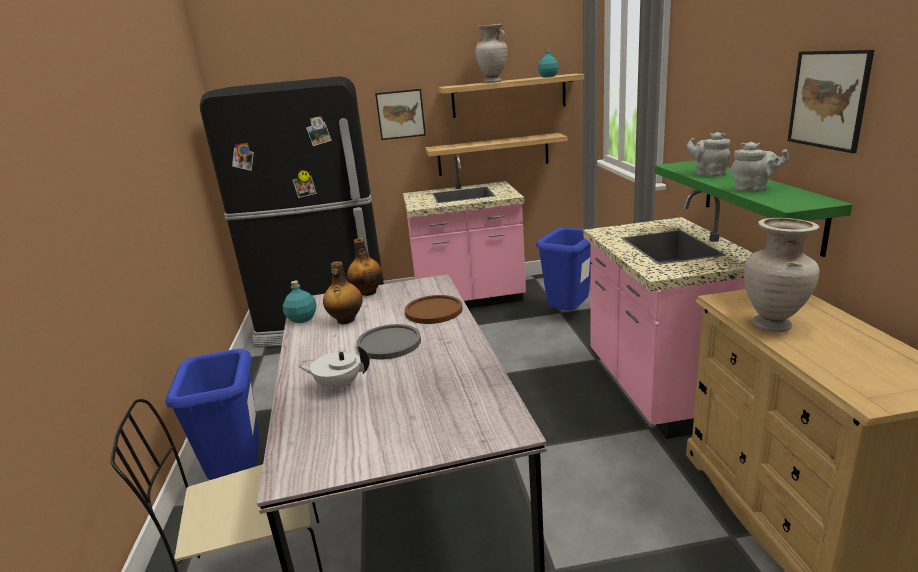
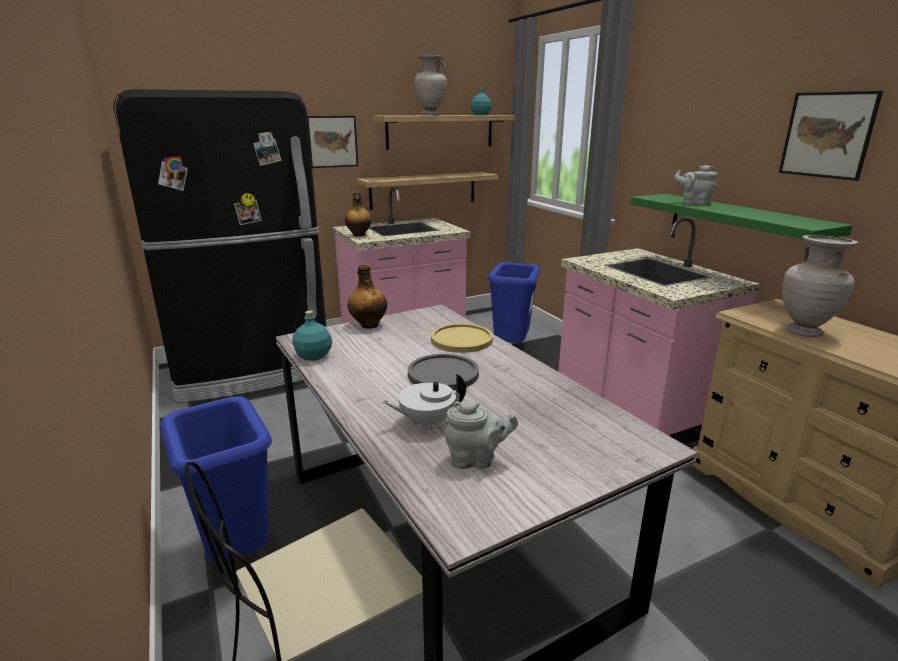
camera: 20 degrees left, 0 degrees up
(345, 320) = (369, 354): bottle -> bottle (358, 235)
(433, 311) = (461, 339): brown plate -> yellow plate
(753, 189) = (754, 214): grey teapot -> grey teapot (476, 460)

